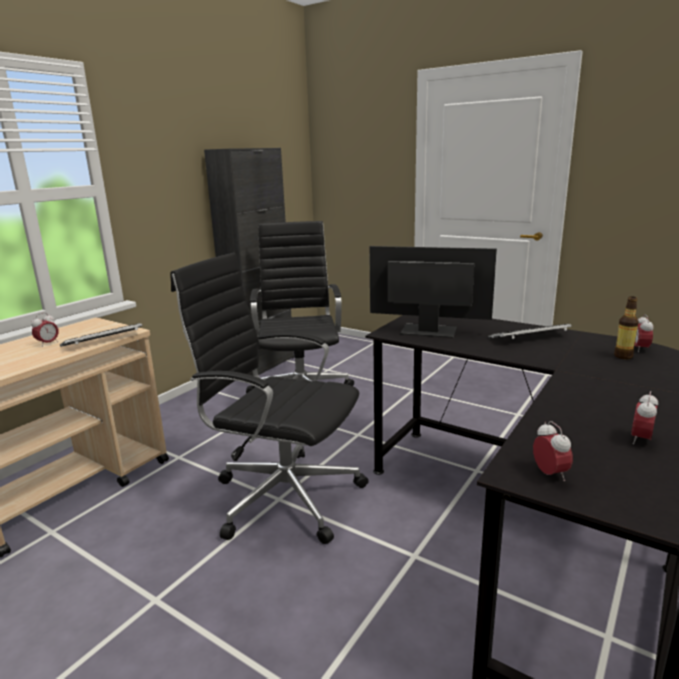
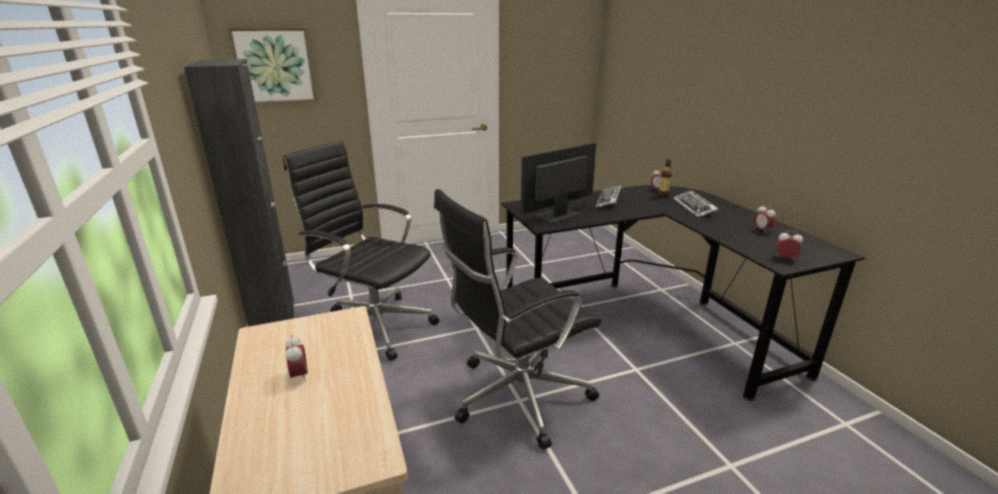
camera: 55 degrees left, 5 degrees up
(103, 340) = (356, 337): keyboard -> keyboard (694, 207)
(347, 158) = (274, 66): none -> picture

